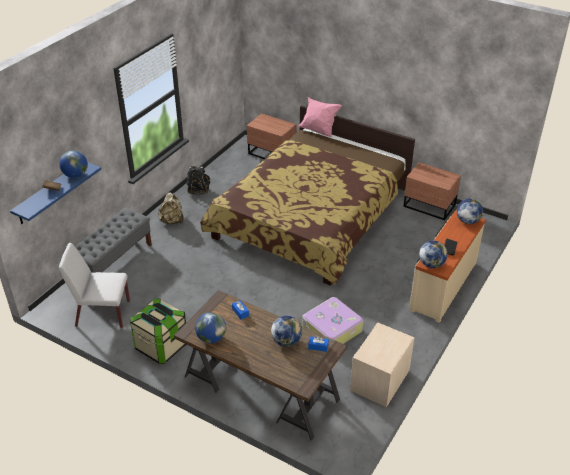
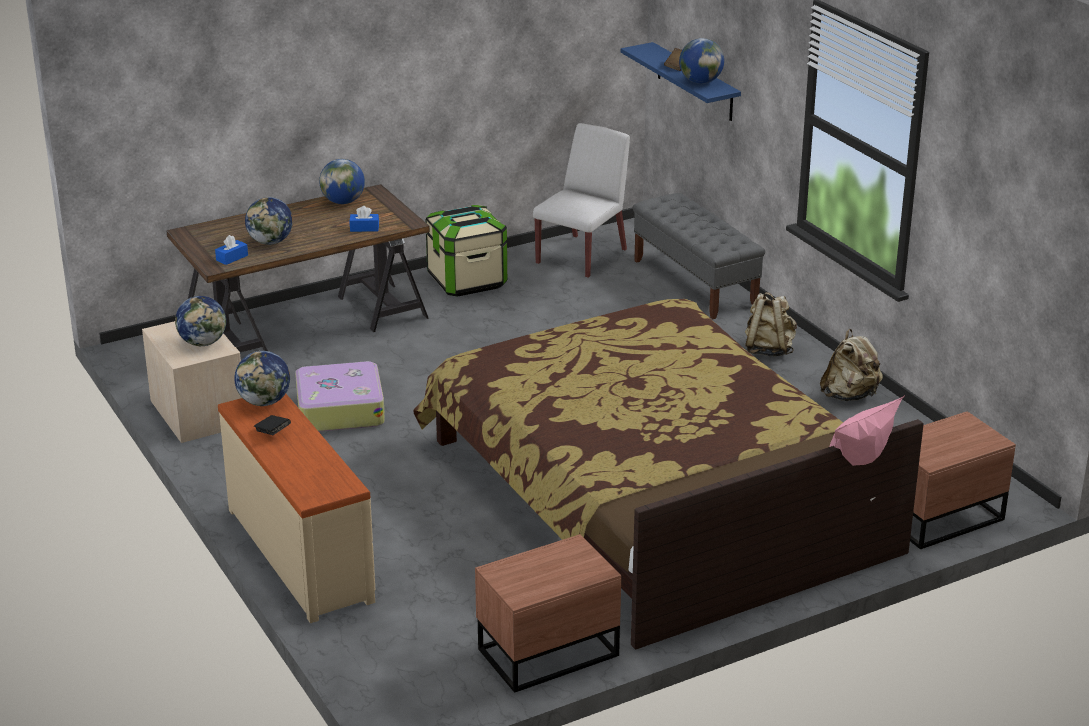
camera: 120 degrees right, 10 degrees down
(198, 190) = (849, 396): black backpack -> beige backpack
(467, 221) = (321, 487): globe -> globe (203, 343)

